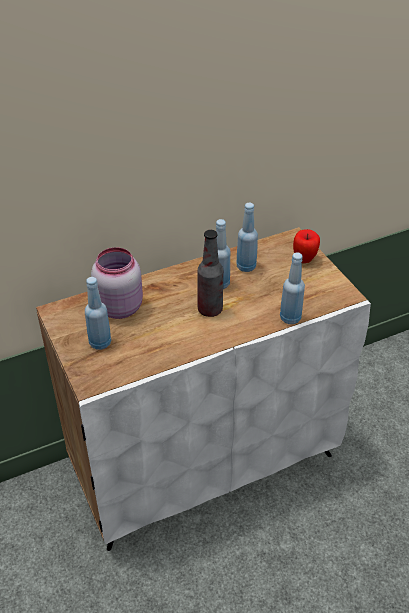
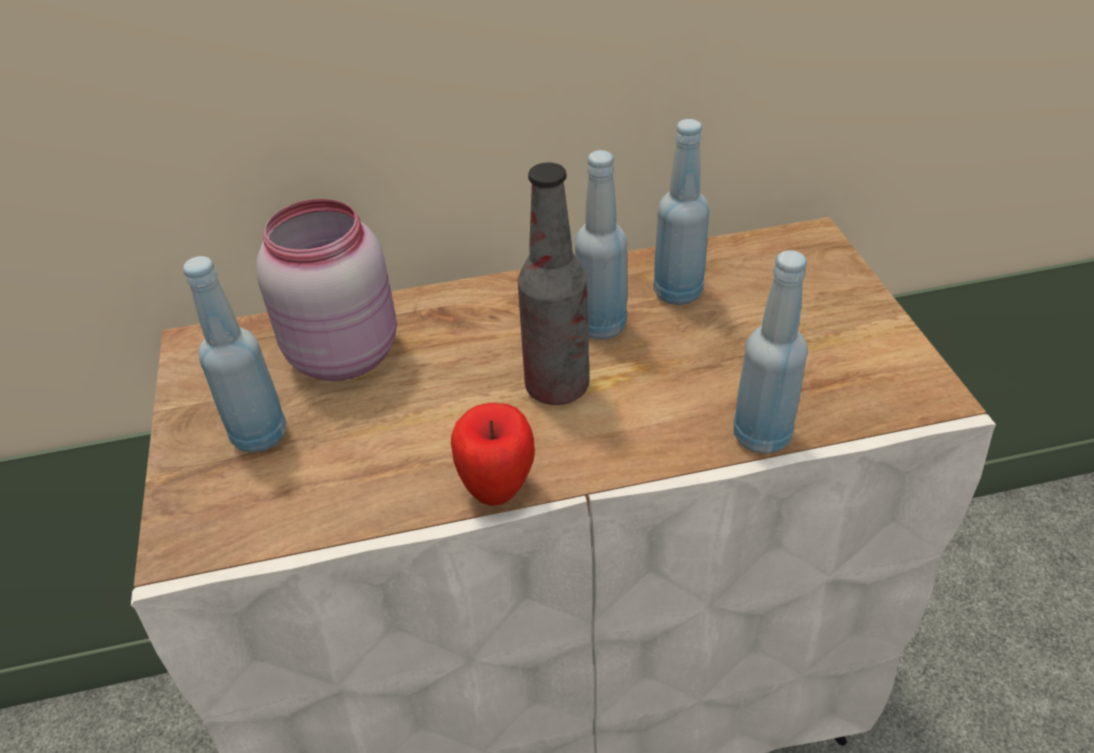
camera: 15 degrees right, 0 degrees up
(304, 259) = (829, 291): apple -> apple (498, 491)

